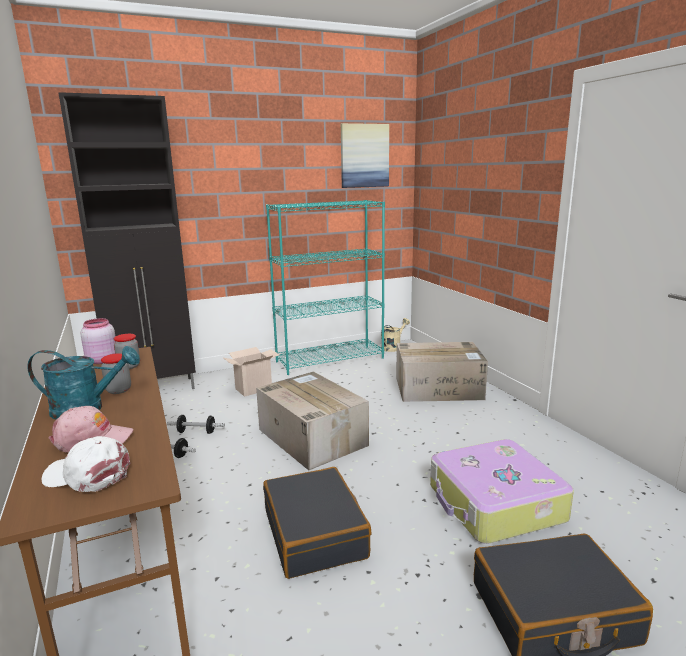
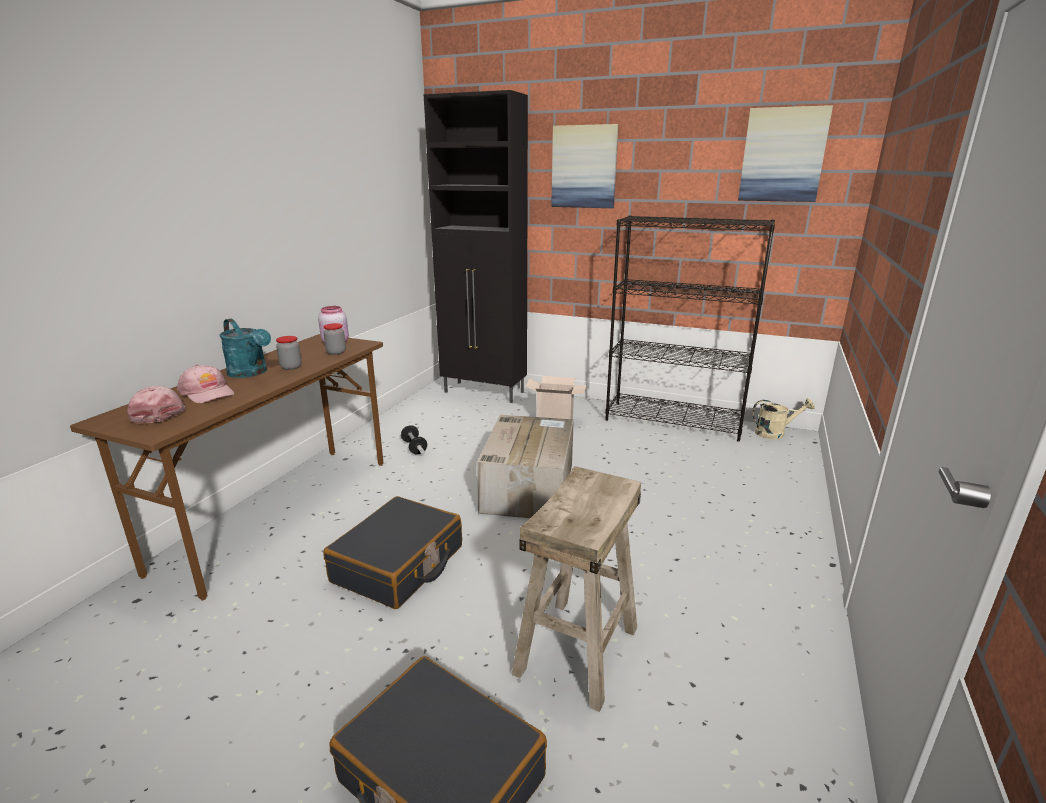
camera: 45 degrees right, 5 degrees up
(88, 474) = (158, 412): white cap -> pink cap
(196, 432) = (456, 439): dumbbell -> none
(221, 166) = (584, 167): none -> picture
(330, 359) = (674, 420): turquoise bookcase -> black bookcase
(439, 388) = (747, 503): cardboard box -> none
(494, 504) = (578, 650): suitcase -> beige stool

